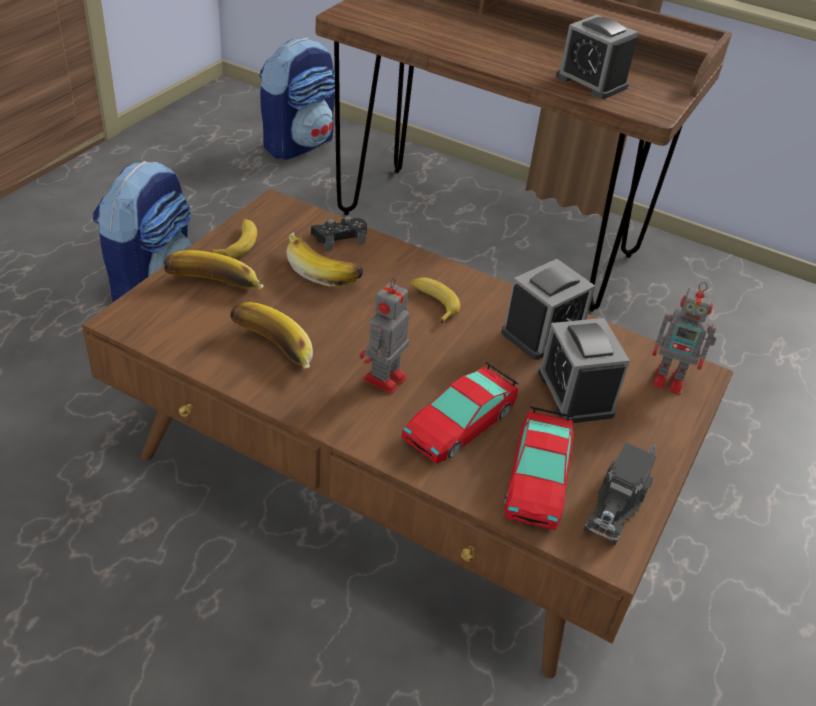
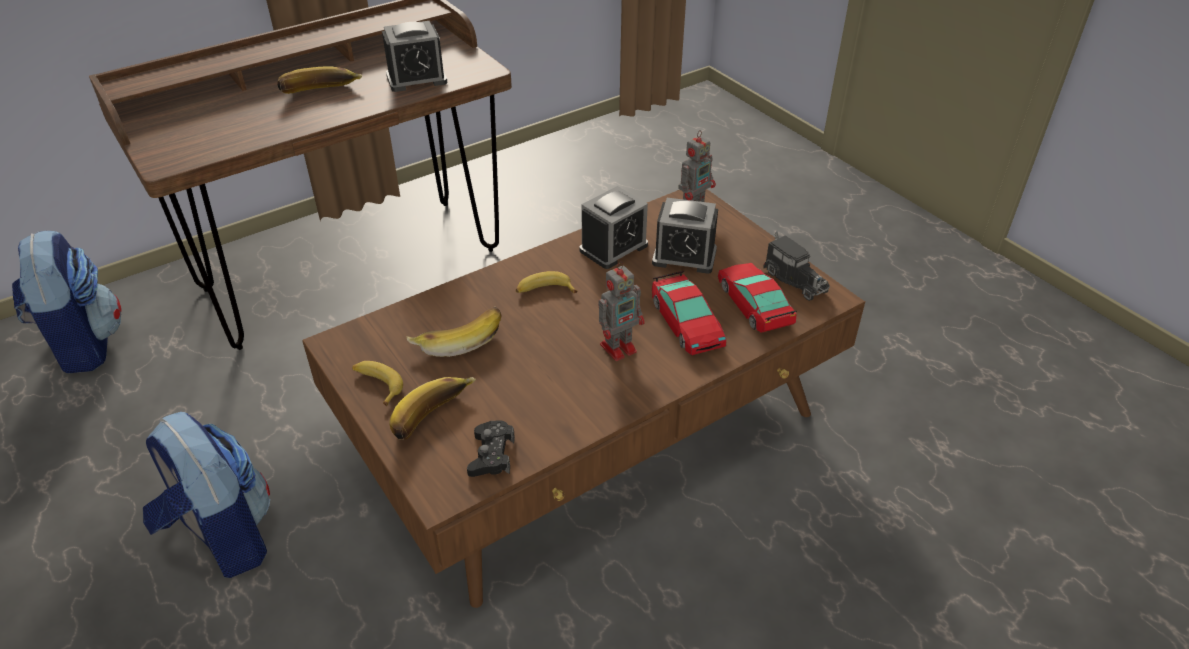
camera: 60 degrees left, 0 degrees up
(270, 351) = (547, 403): banana -> banana (321, 93)
(339, 238) = (419, 316): black game controller -> black game controller (491, 455)
(383, 380) = (619, 347): toy robot -> toy robot turned 90 degrees counterclockwise
(537, 477) = (755, 304): toy car -> toy car turned 150 degrees counterclockwise
(542, 333) = (613, 248): alarm clock -> alarm clock turned 60 degrees clockwise

